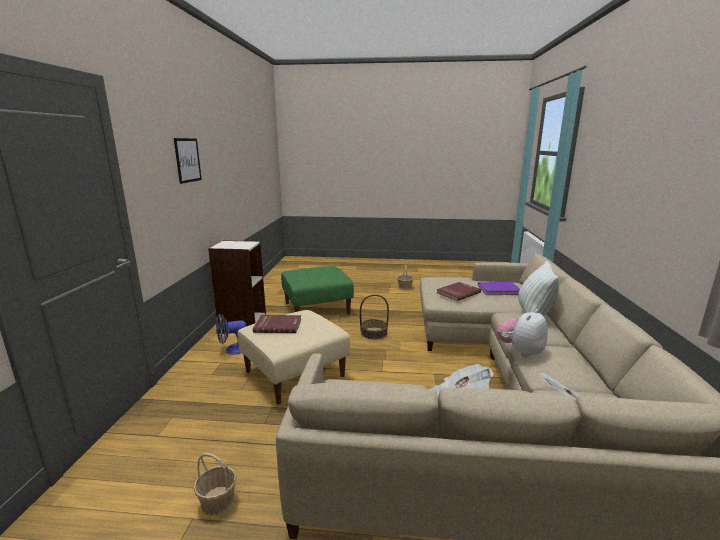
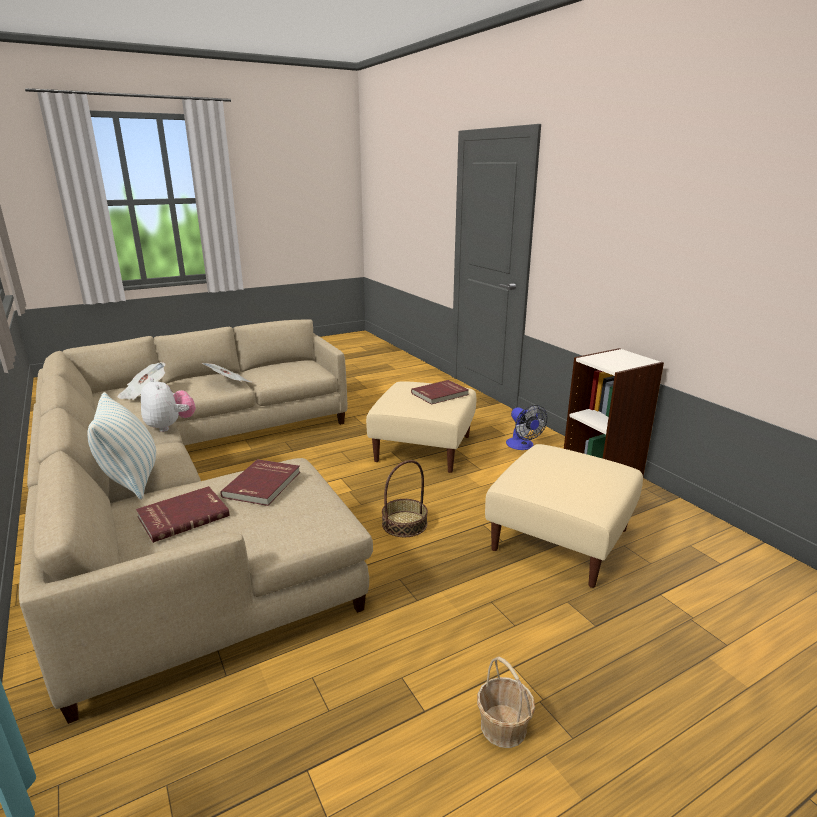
camera: 145 degrees right, 5 degrees up
(187, 160) = (630, 214): picture -> none
(218, 502) = (363, 393): basket -> none
(232, 349) = (522, 446): fan -> fan turned 120 degrees clockwise
(317, 308) = (560, 540): green ottoman -> beige ottoman
(499, 290) = (183, 515): purple book -> red book
(520, 352) = (170, 426): plush toy -> plush toy turned 45 degrees counterclockwise

